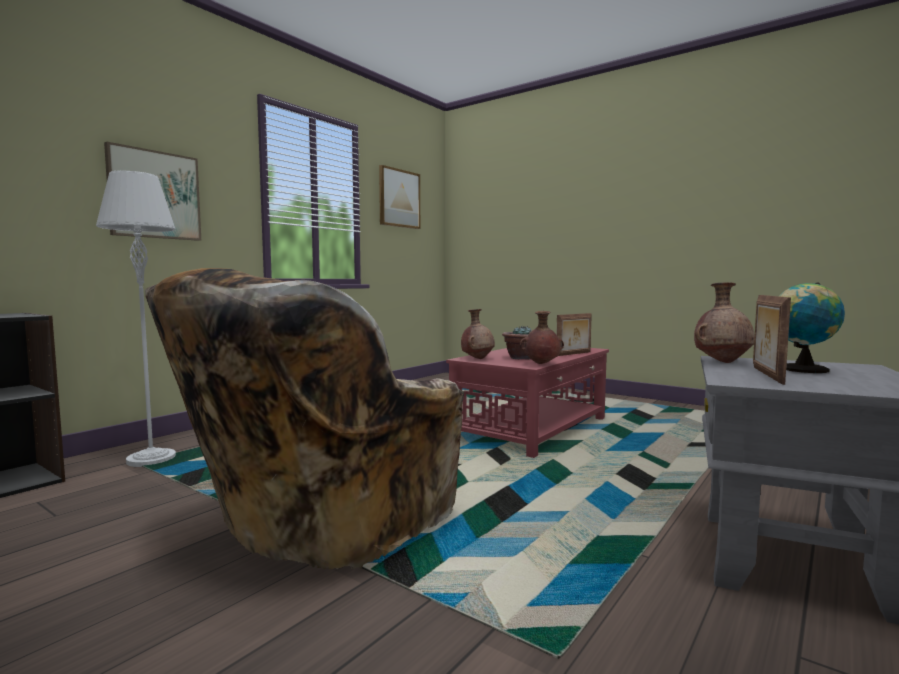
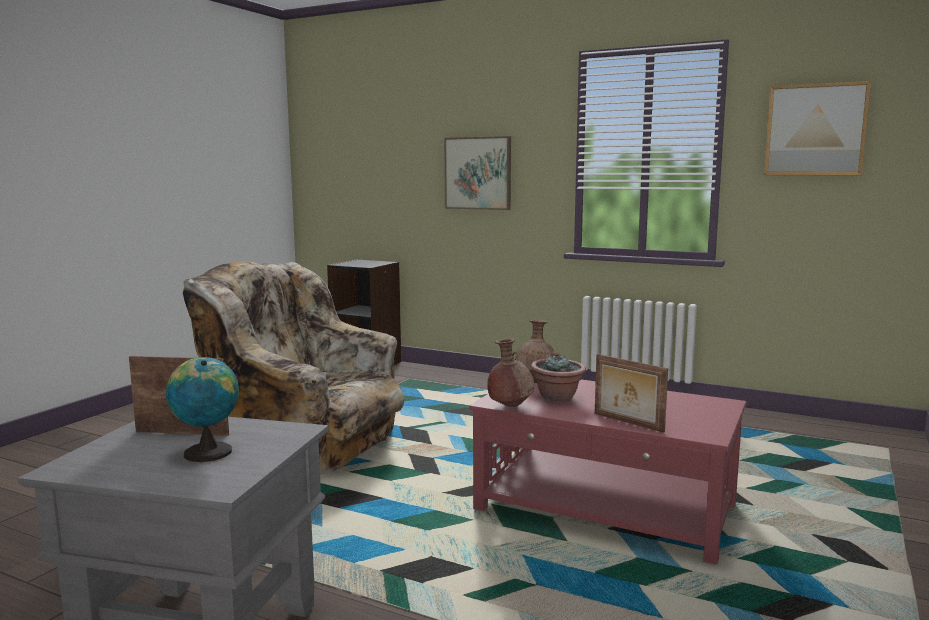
camera: 80 degrees right, 5 degrees up
(151, 459) = (419, 380): grey floor lamp -> none
(723, 362) = (271, 427): brown vase -> none

